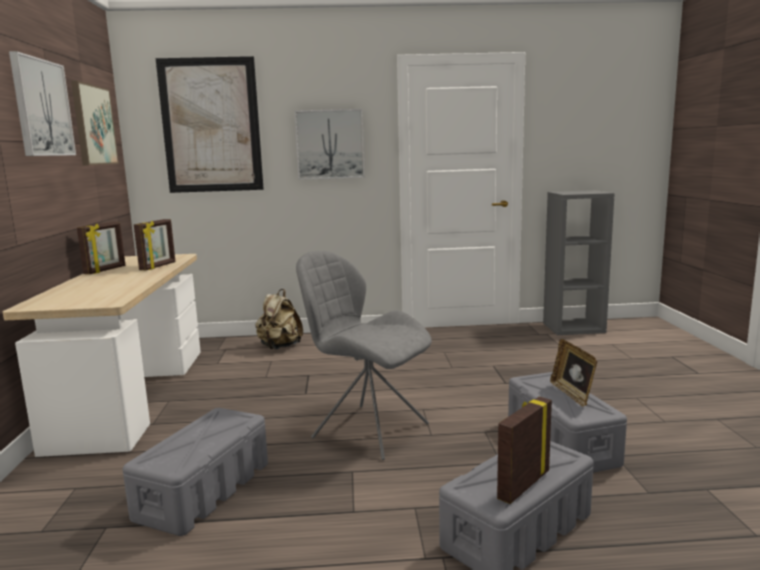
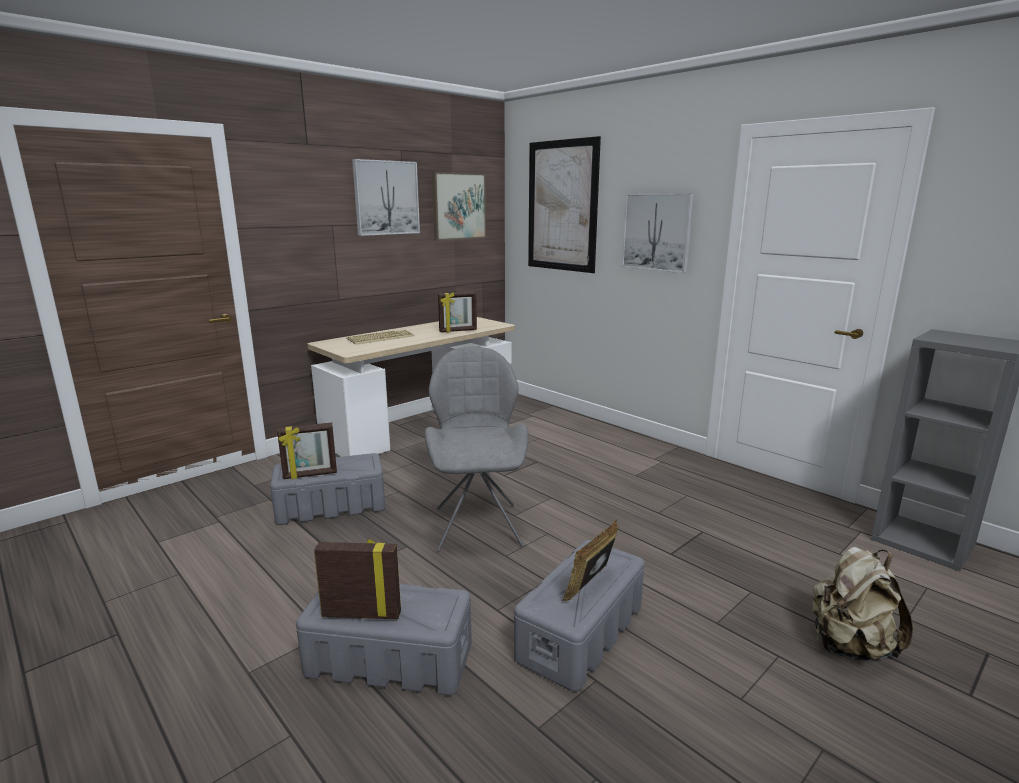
camera: 50 degrees right, 5 degrees up
(91, 287) = (381, 338): none -> keyboard
(105, 270) = (428, 326): picture frame -> picture frame (310, 475)
(279, 347) = (568, 429): beige backpack -> beige backpack (849, 646)

